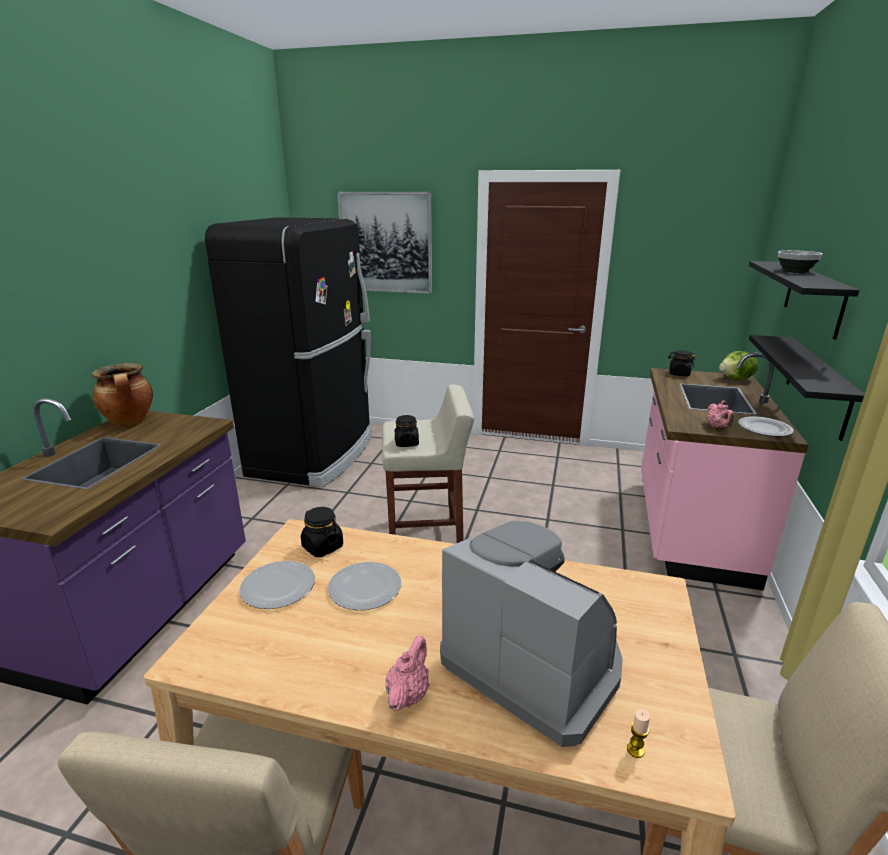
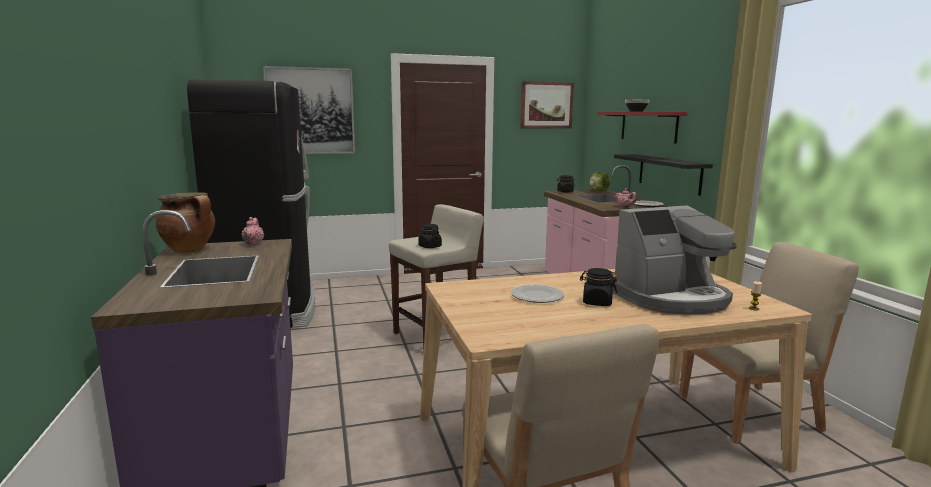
camera: 30 degrees left, 10 degrees down
(278, 588) = (482, 306): plate -> none
(322, 547) = (476, 288): black jar -> black jar (597, 302)
(408, 694) = (634, 319): pink teapot -> pink teapot (253, 243)
(534, 662) = (671, 298): coffee machine -> coffee machine turned 150 degrees clockwise
(696, 239) = (546, 105): none -> picture
(813, 297) = (648, 126): black shelf -> red shelf

